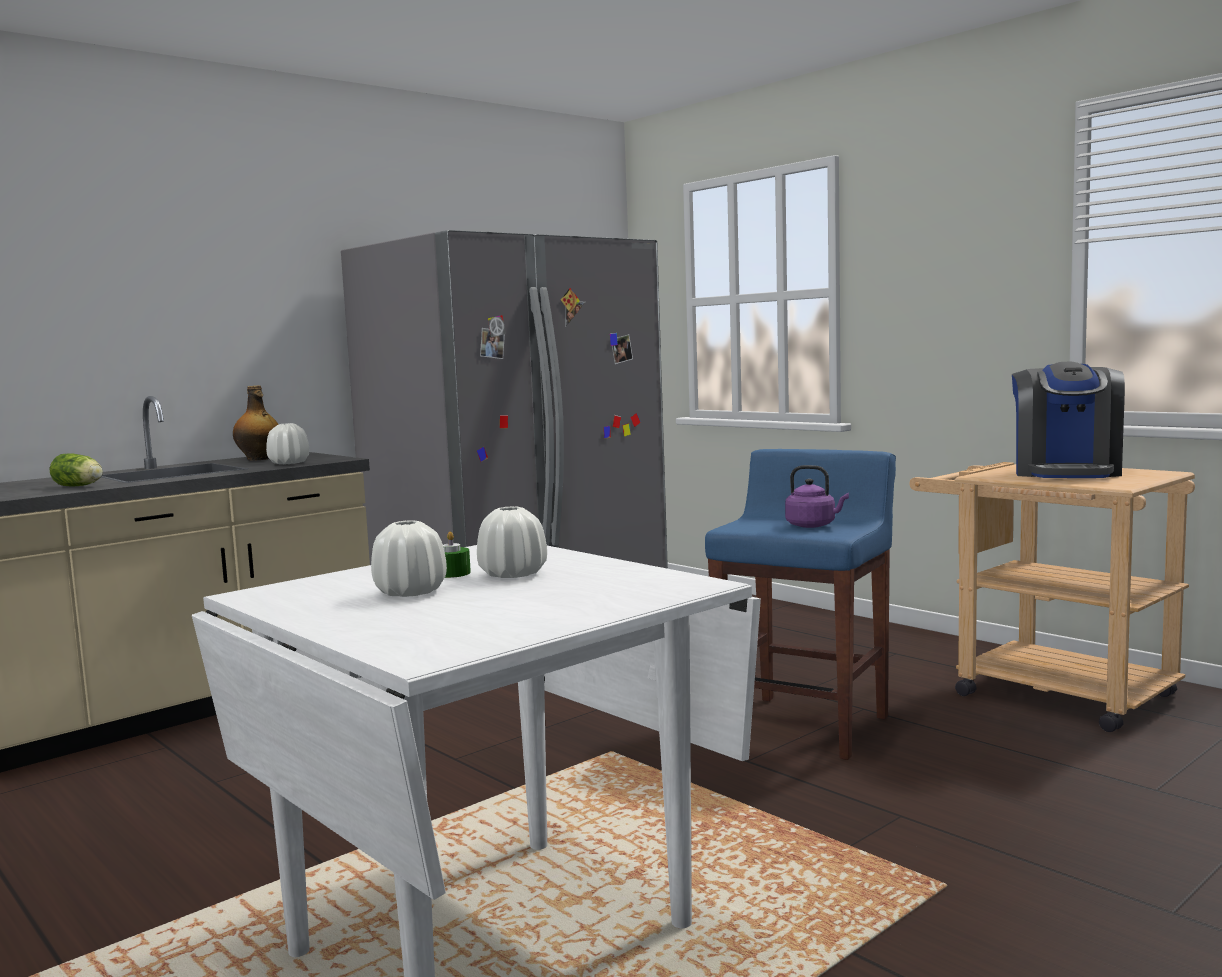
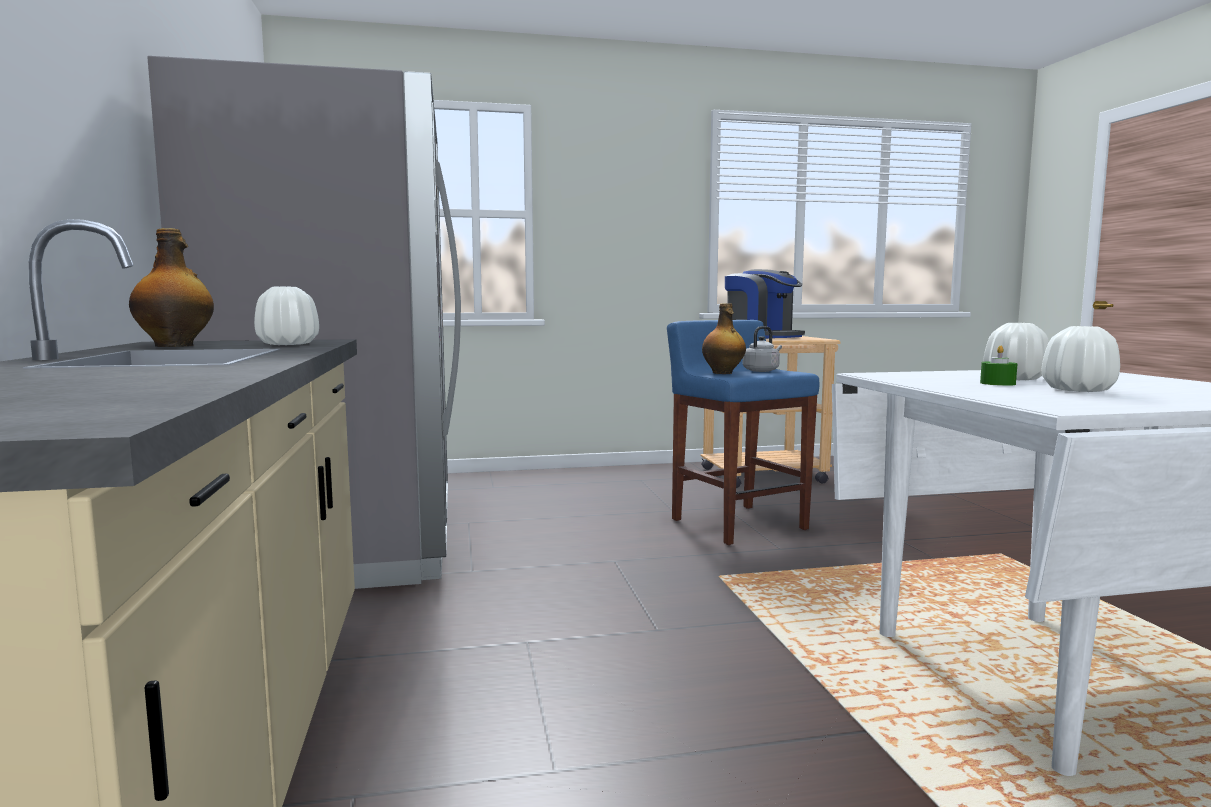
camera: 60 degrees left, 0 degrees up
(80, 486) = (186, 371): lettuce -> none
(752, 521) = (723, 373): none -> bottle
(813, 525) = (762, 370): purple kettle -> grey kettle

